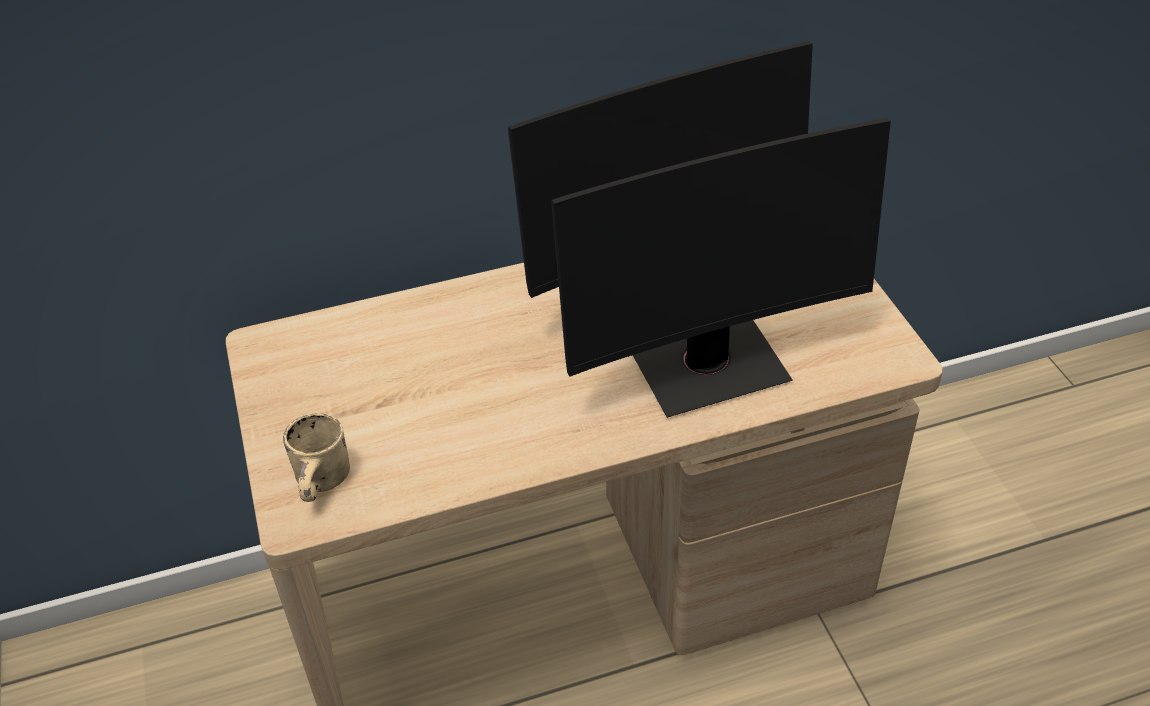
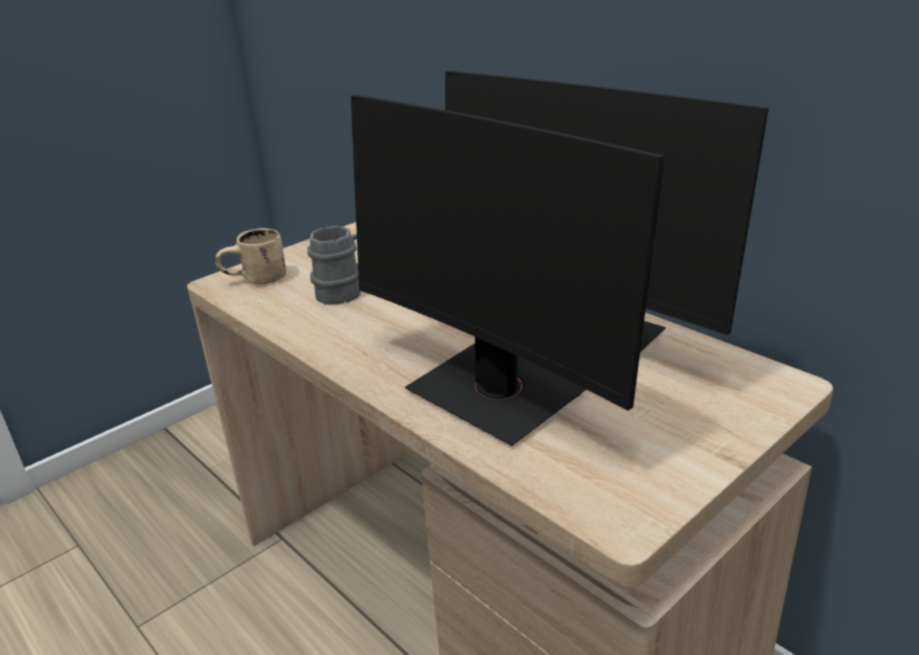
camera: 65 degrees right, 15 degrees down
(424, 413) = (344, 290): none -> grey mug

